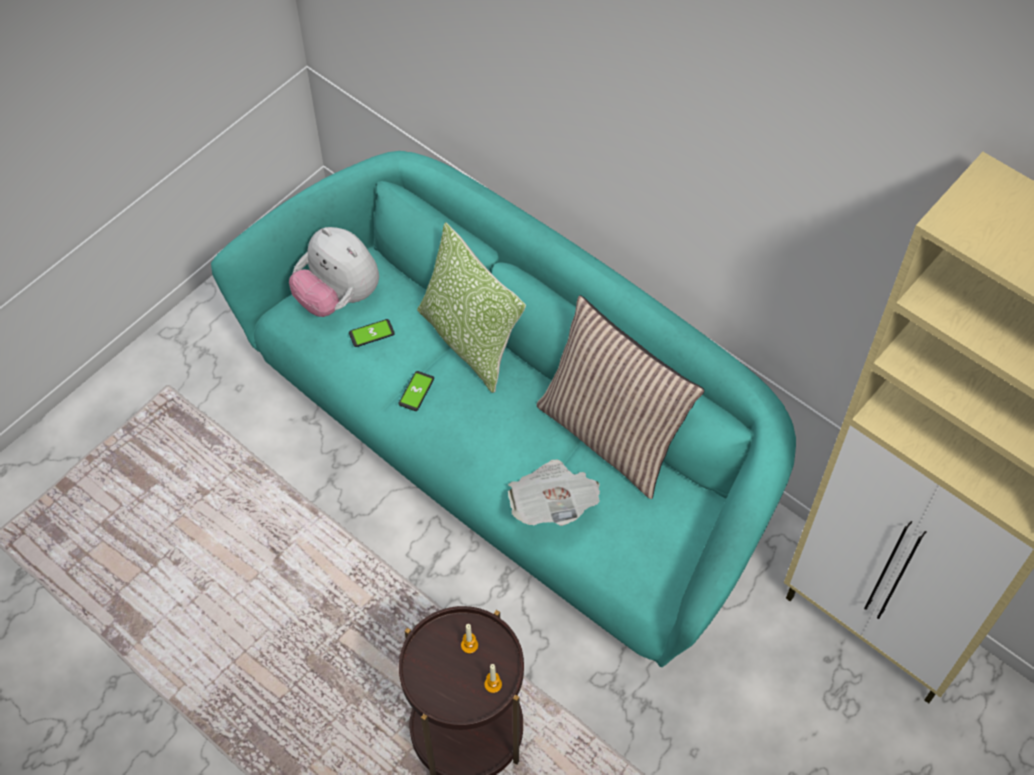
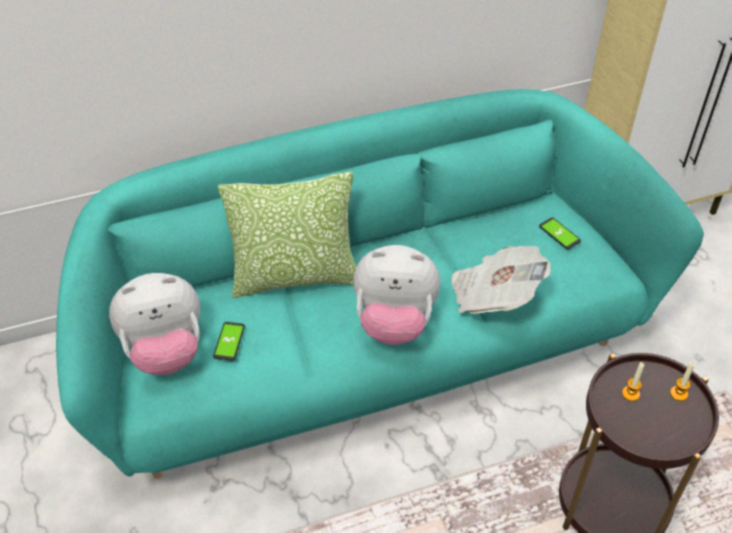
camera: 60 degrees left, 10 degrees down
(416, 391) = (315, 337): phone -> phone (559, 234)
(470, 440) = (394, 322): none -> plush toy
(611, 435) = (455, 229): pillow -> none

